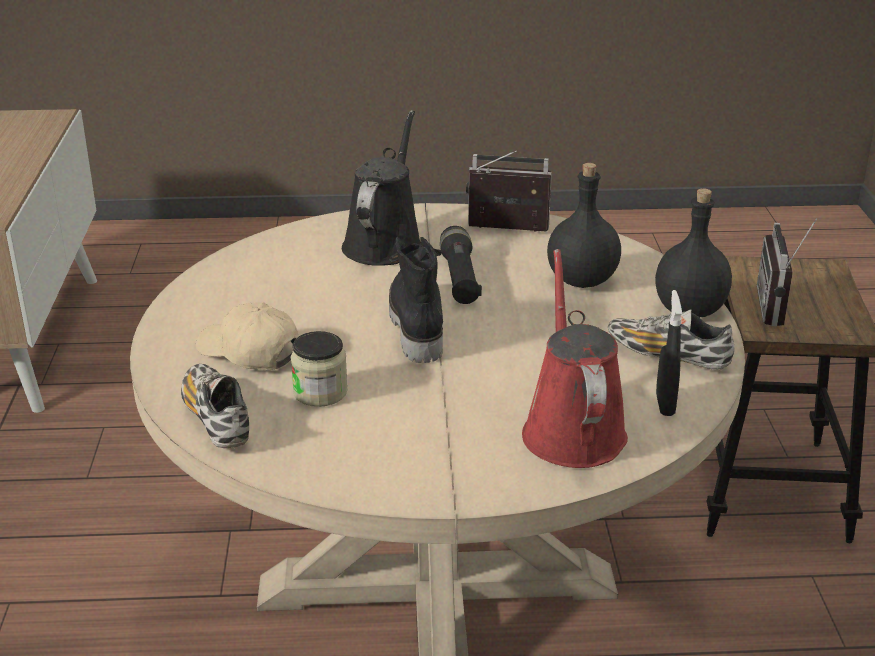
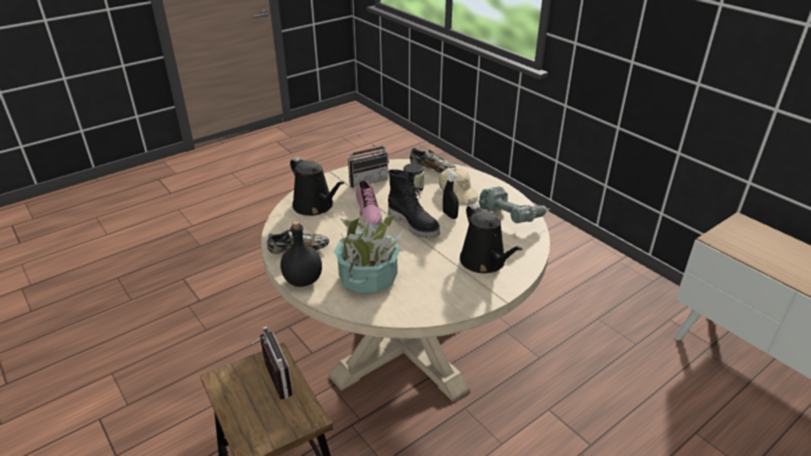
camera: 145 degrees right, 5 degrees up
(240, 279) = (512, 217): none -> power drill
(249, 351) = (457, 191): beige cap -> beige cap turned 60 degrees clockwise
(459, 278) = (424, 255): black flashlight -> none
(473, 379) = (367, 211): none -> shoe
(506, 231) = (438, 298): radio -> radio (367, 180)
(571, 429) = (315, 206): red watering can -> black watering can
(581, 280) = (368, 278): black bottle -> potted plant
(665, 405) = (287, 227): black spray bottle -> black spray bottle (450, 215)

